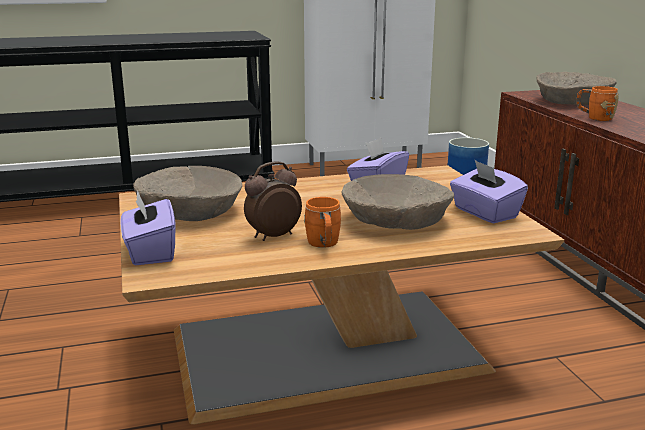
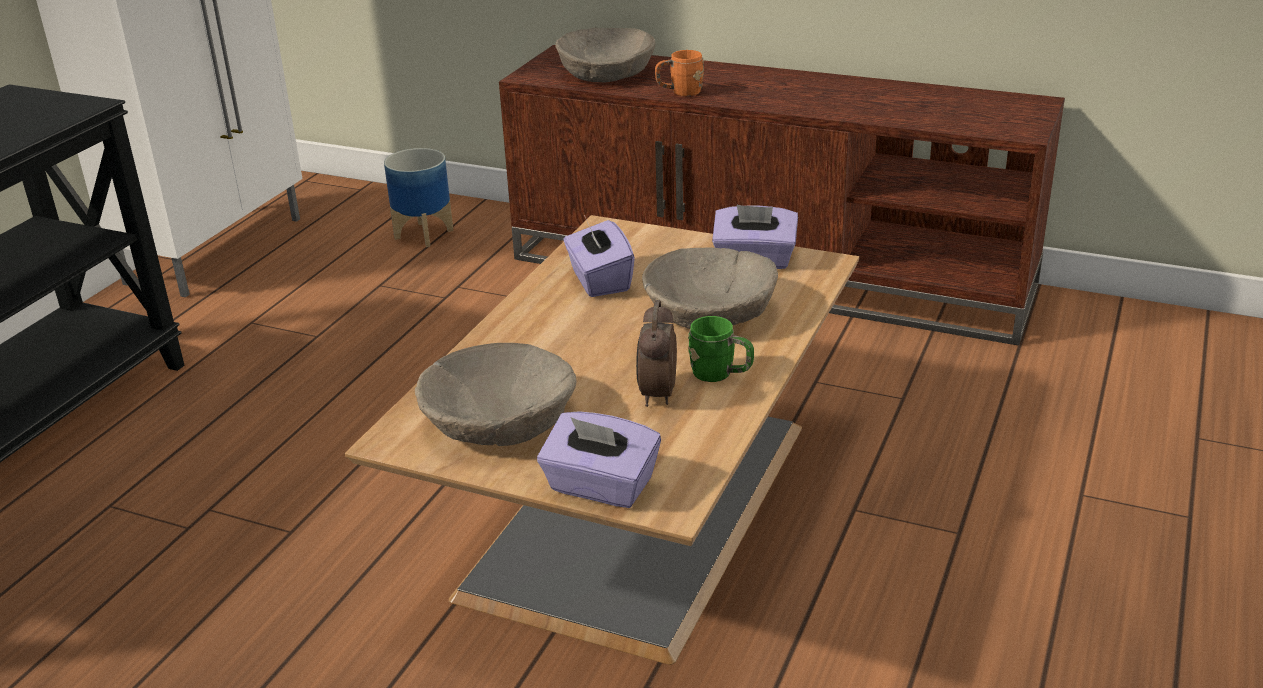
camera: 50 degrees left, 10 degrees up
(324, 245) = (720, 375): orange mug -> green mug

